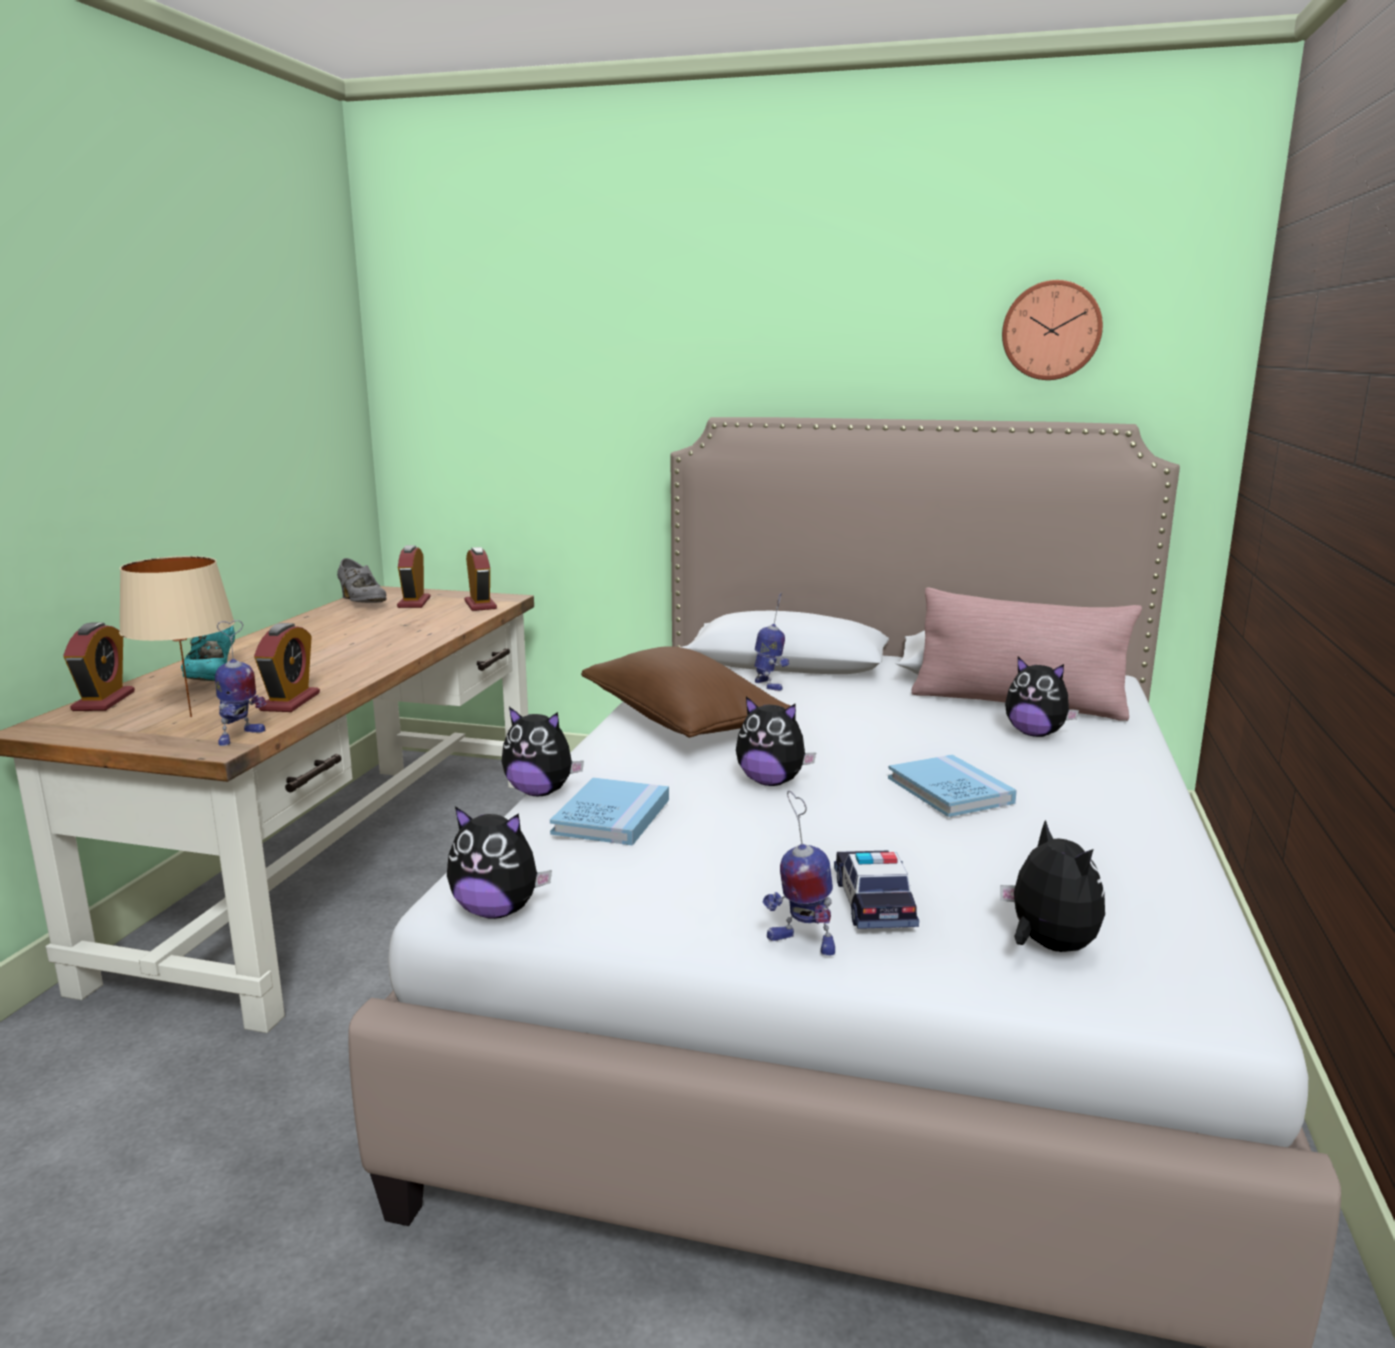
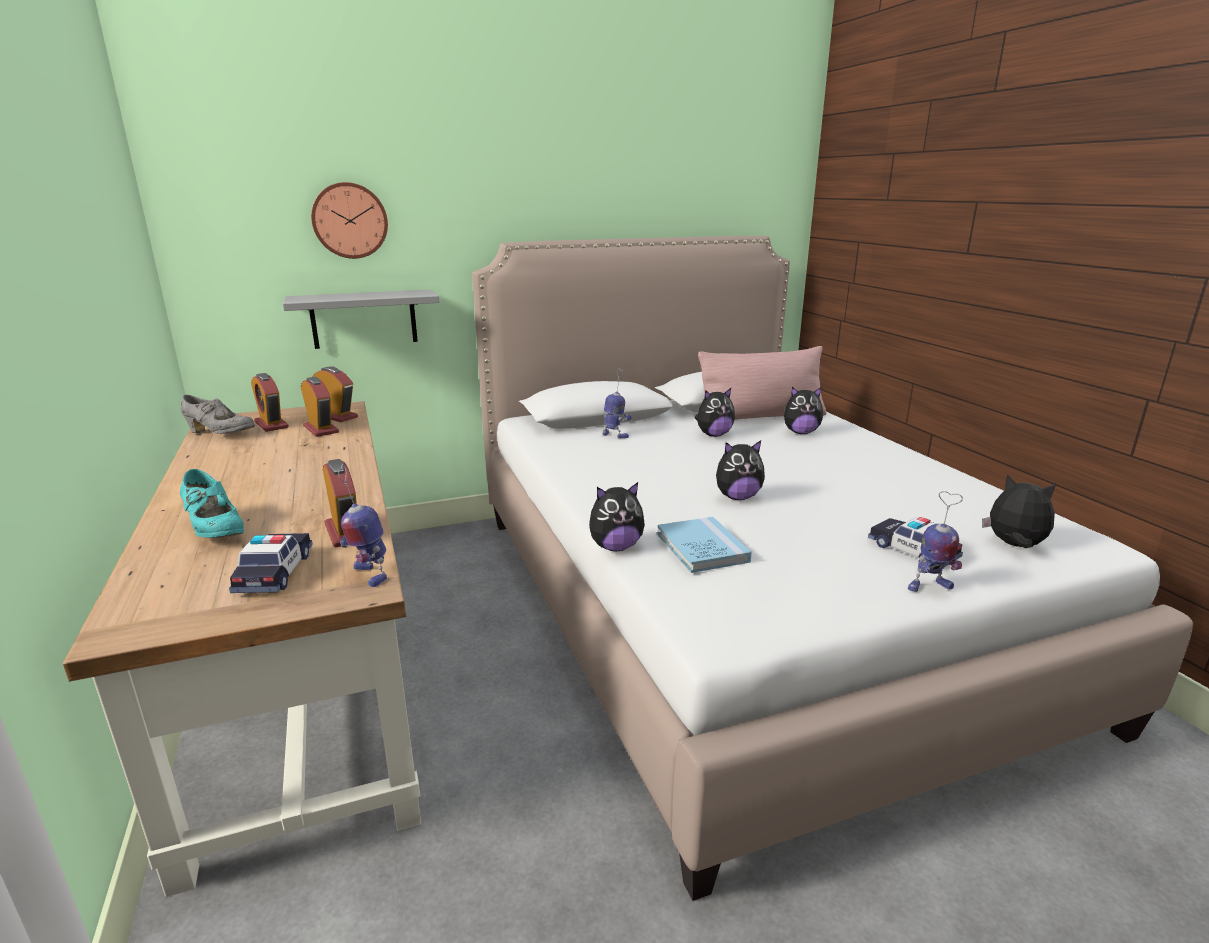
camera: 35 degrees left, 5 degrees up
(103, 701) = (139, 584): alarm clock -> alarm clock (321, 429)
(189, 717) = (275, 572): beige table lamp -> toy car
(240, 737) = (368, 574): toy robot -> toy robot turned 150 degrees clockwise
(497, 911) = (749, 637): plush toy -> plush toy (713, 435)
(556, 500) = (364, 319): none -> grey shelf
(682, 722) = (611, 473): brown pillow -> none
(949, 790) = (826, 475): blue book -> none
(1051, 330) = (712, 175): wall clock -> wall clock (350, 220)

